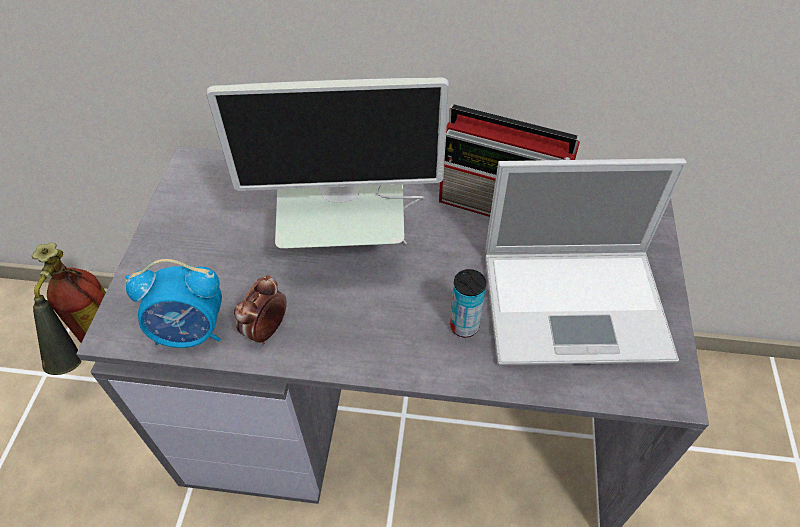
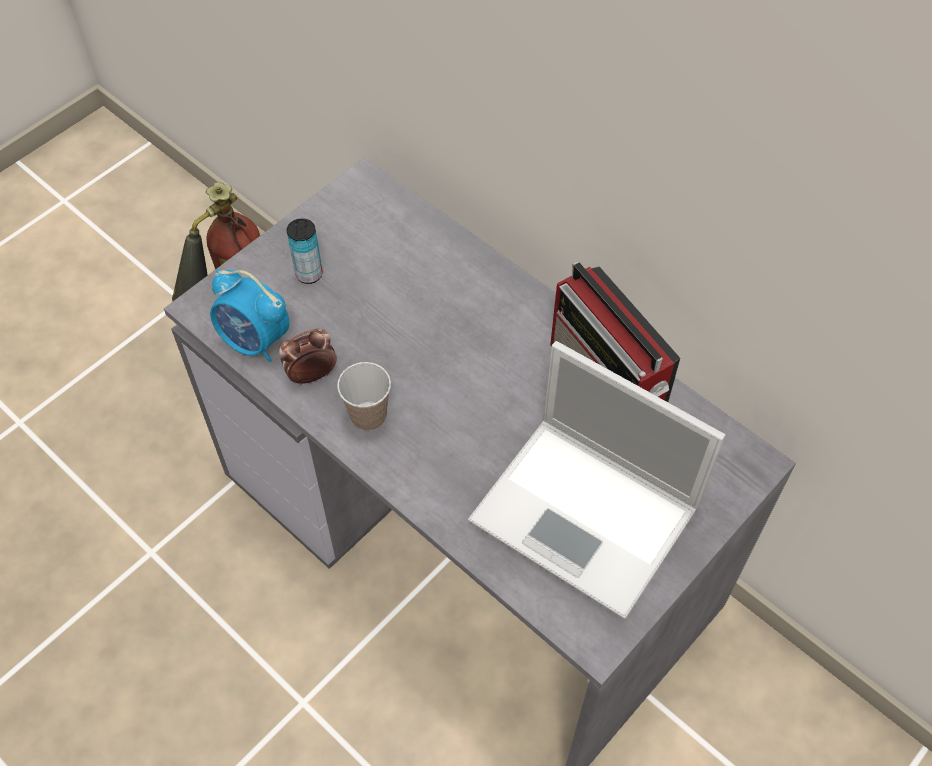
camera: 35 degrees right, 5 degrees up
(344, 334) = (368, 416): none -> cup
(347, 246) = (433, 340): monitor -> none
(464, 326) = (471, 471): can -> can (309, 274)

